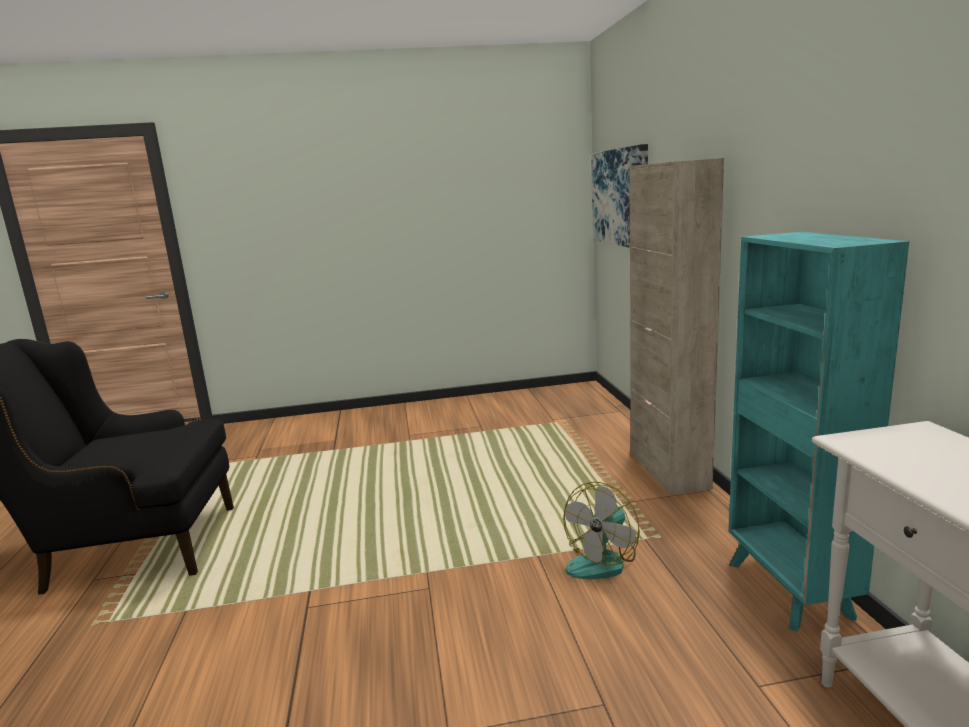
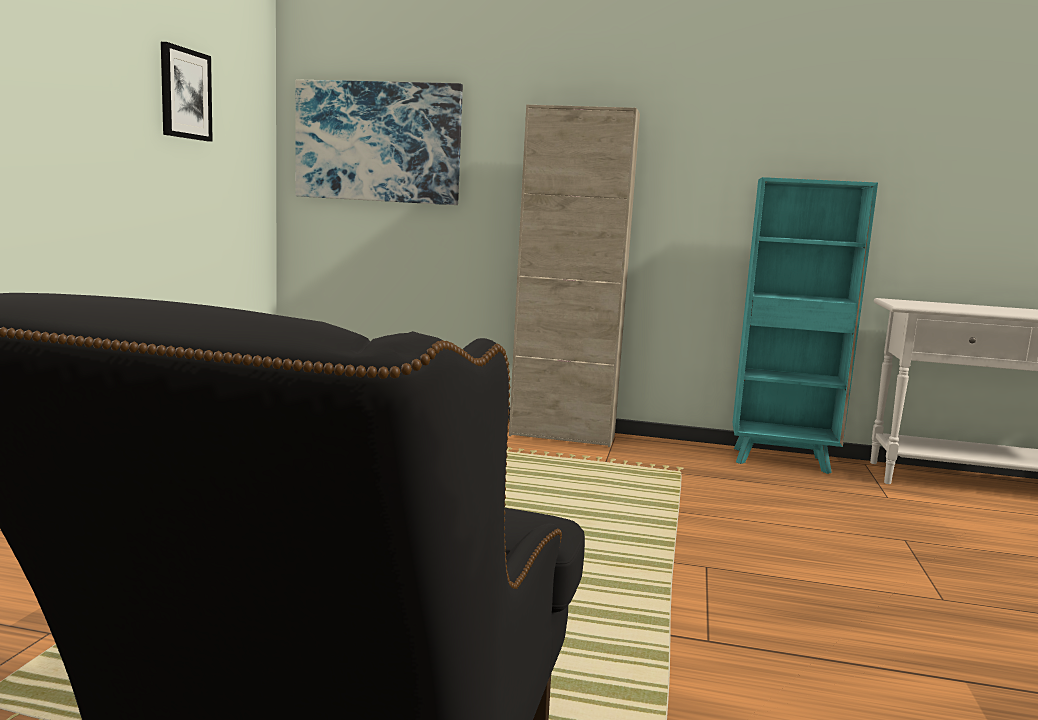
camera: 70 degrees left, 5 degrees down
(482, 188) = (185, 94): none -> picture
(602, 561) = (705, 493): fan -> none

